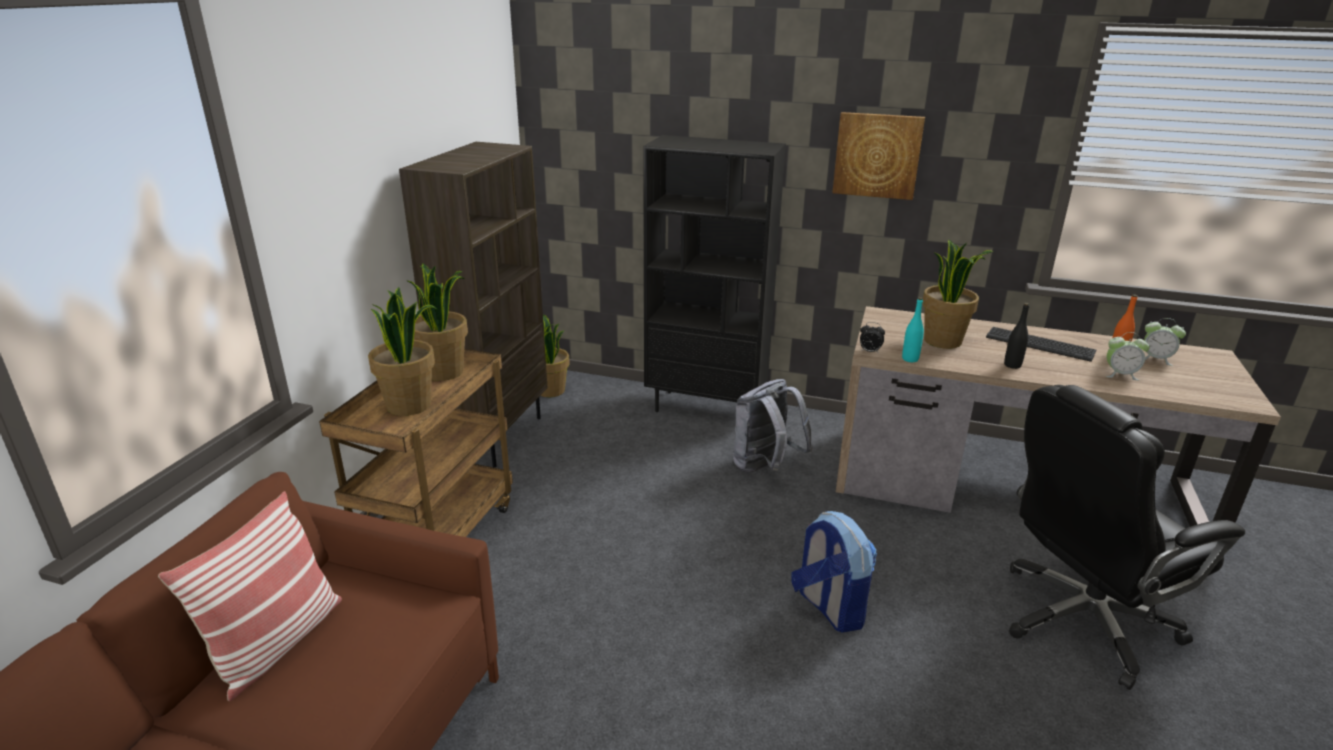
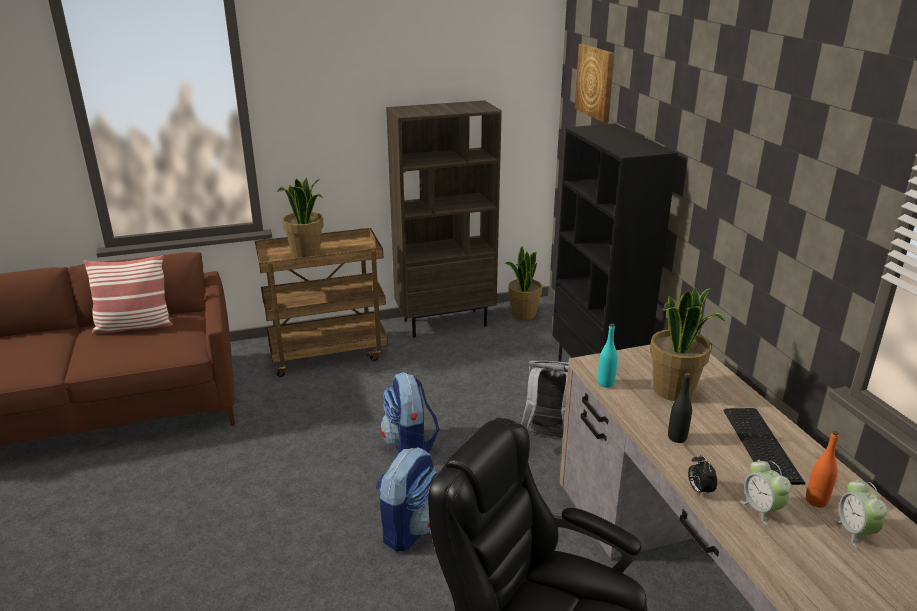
camera: 55 degrees right, 0 degrees up
(444, 372) = (354, 246): potted plant -> none
(696, 552) = (410, 446): none -> backpack
(869, 351) = (591, 362): alarm clock -> alarm clock (699, 490)
(877, 155) = (740, 185): picture -> picture (596, 82)

